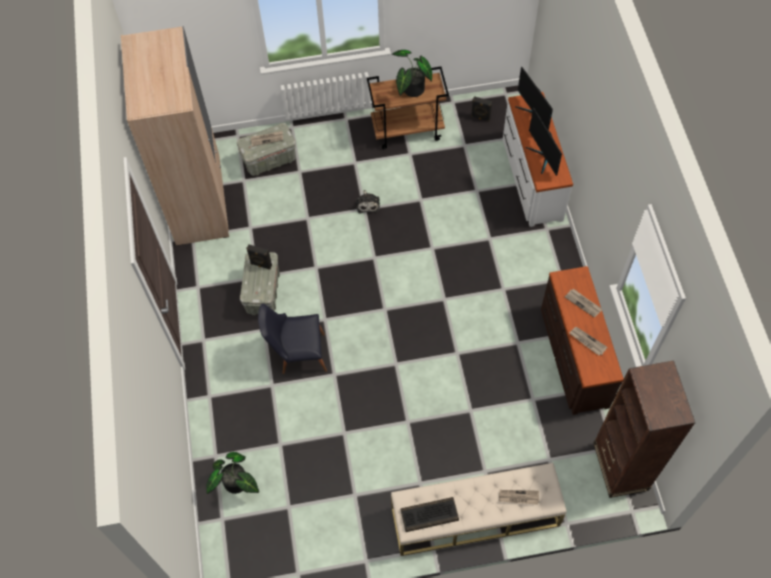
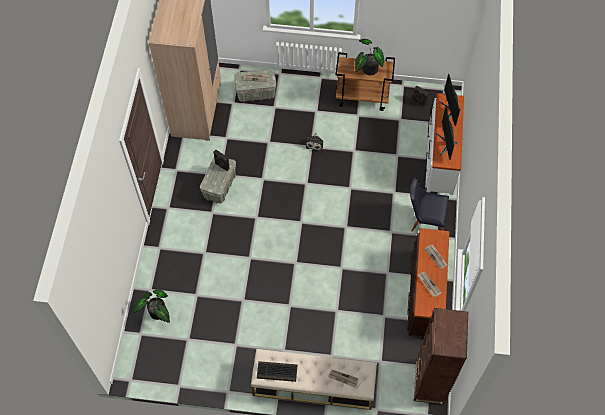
camera: 15 degrees right, 0 degrees up
(297, 354) = (229, 236): black chair -> black chair (424, 220)

